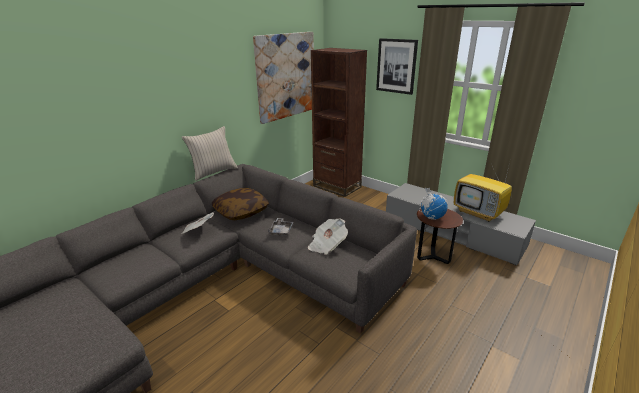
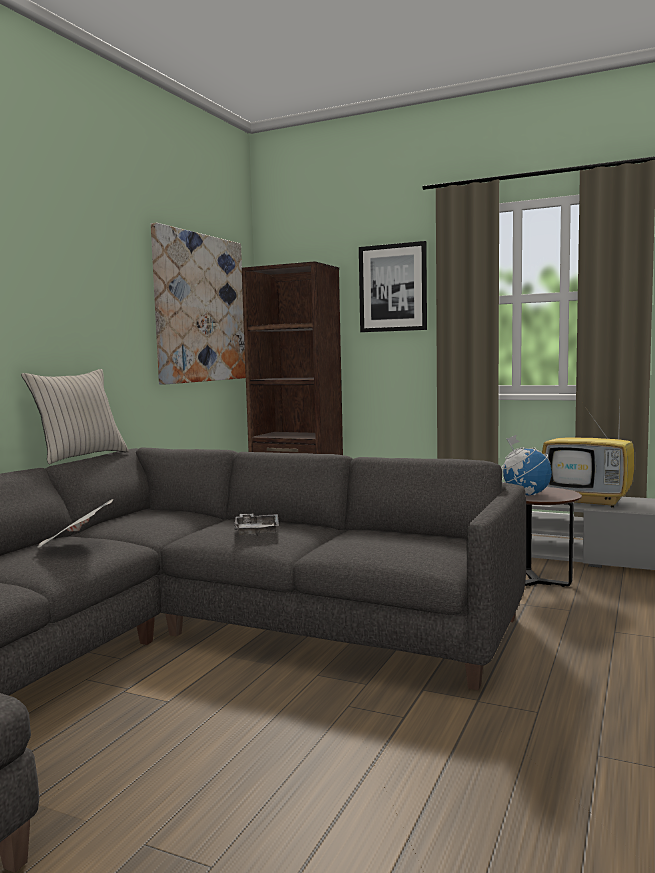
camera: 15 degrees left, 20 degrees down
(241, 211) = (152, 521): pillow -> none
(327, 245) = (363, 536): newspaper -> none

